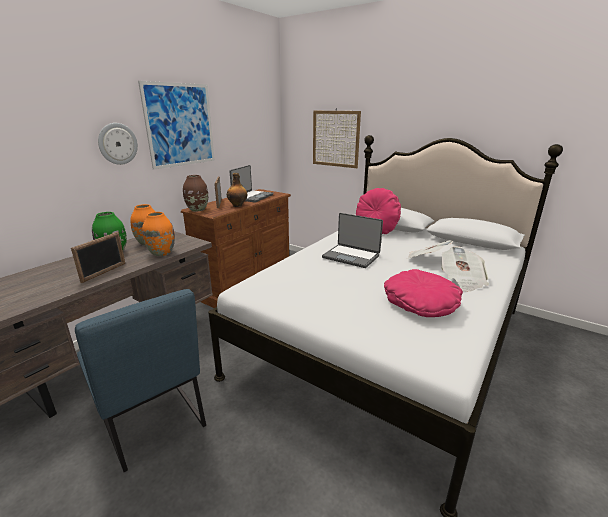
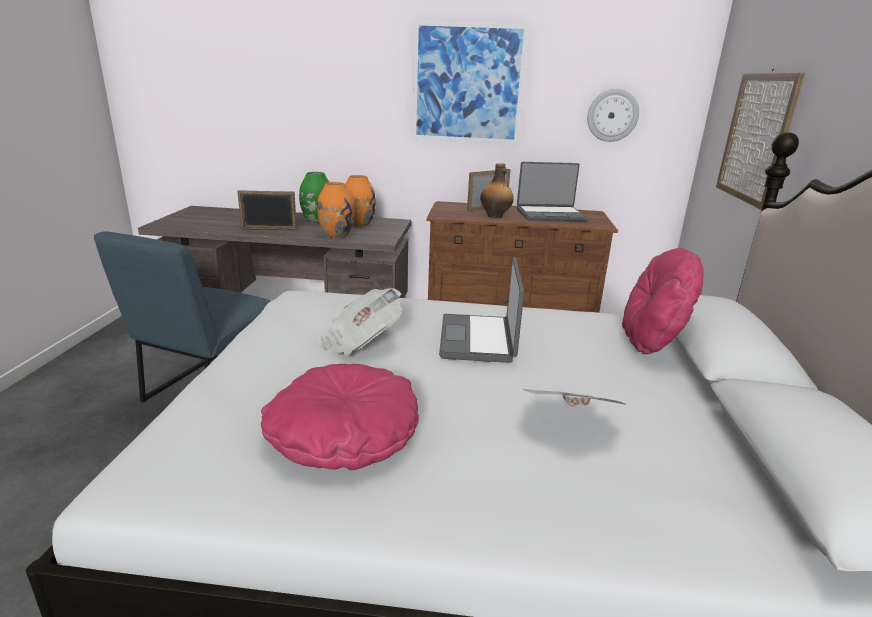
camera: 60 degrees right, 0 degrees up
(117, 144) = (373, 99): wall clock -> wall clock (612, 115)
(197, 209) = (446, 206): brown vase -> none
(462, 280) = (502, 480): newspaper -> newspaper (359, 341)

